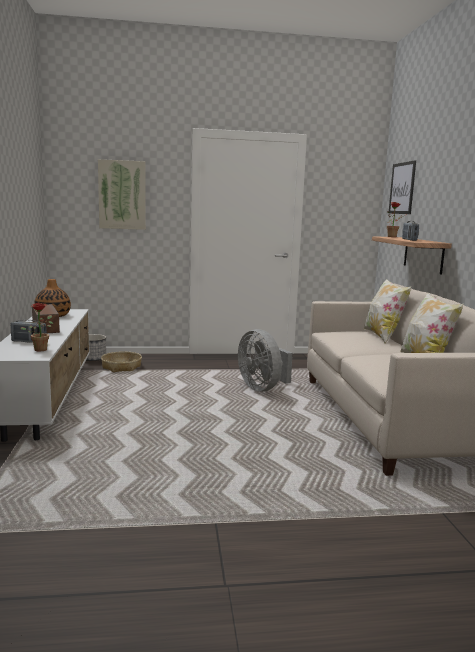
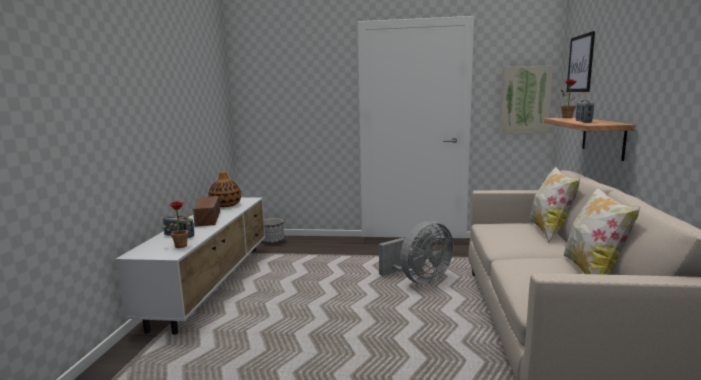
camera: 15 degrees right, 0 degrees up
(121, 367) = (293, 251): basket -> none
(122, 195) = (295, 90): picture -> picture (525, 100)
(262, 388) = (419, 280): grey fan -> grey fan turned 105 degrees counterclockwise

